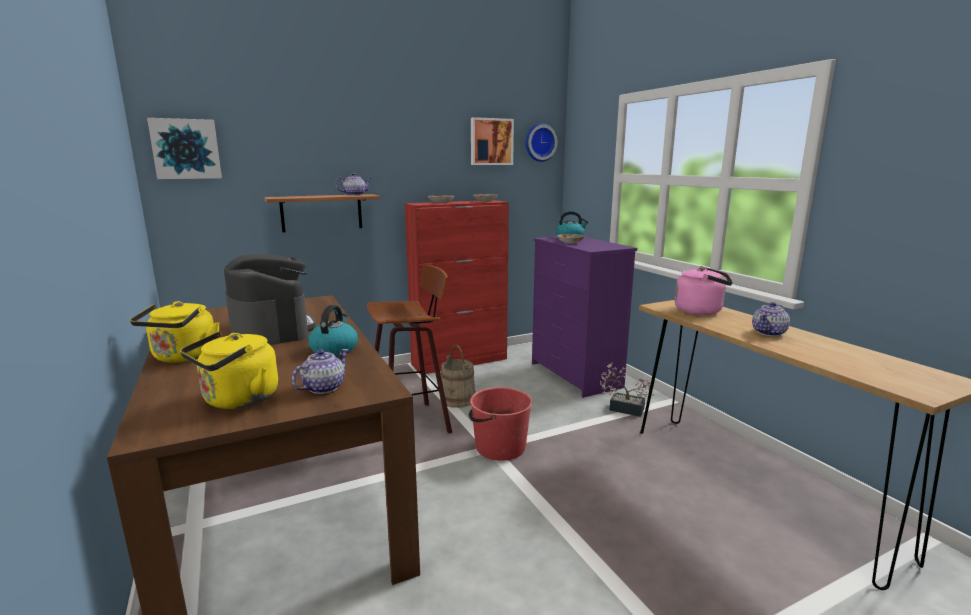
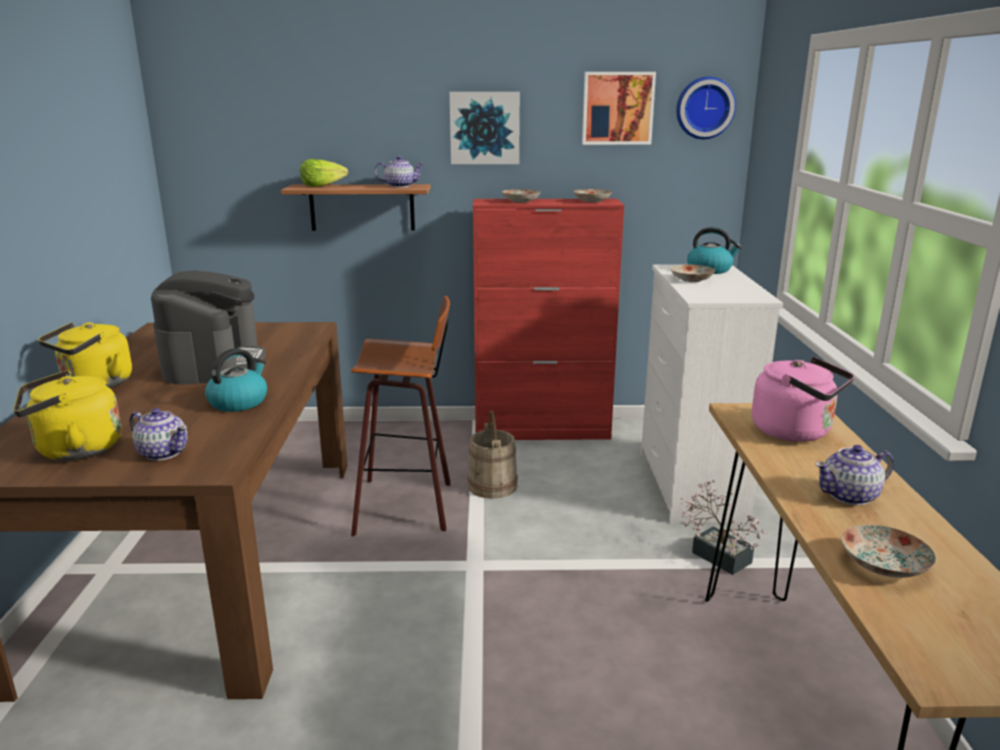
camera: 25 degrees right, 5 degrees up
(186, 149) = (203, 124): picture -> picture (484, 128)
(294, 196) = (322, 186): none -> lettuce
(323, 388) = (163, 452): teapot -> teapot turned 60 degrees clockwise
(499, 447) = (487, 567): red bucket -> none
(575, 375) = (690, 485): purple dresser -> white dresser
(829, 357) = (883, 565): none -> plate

